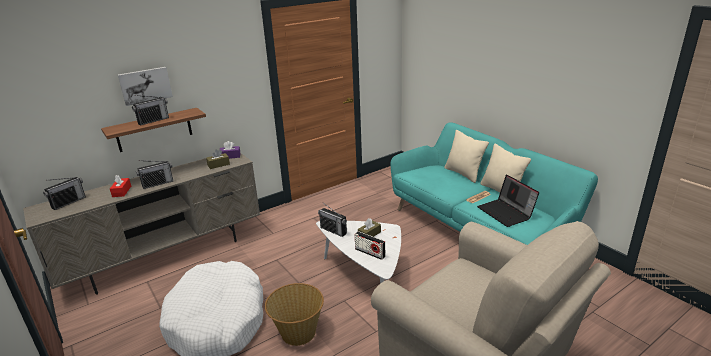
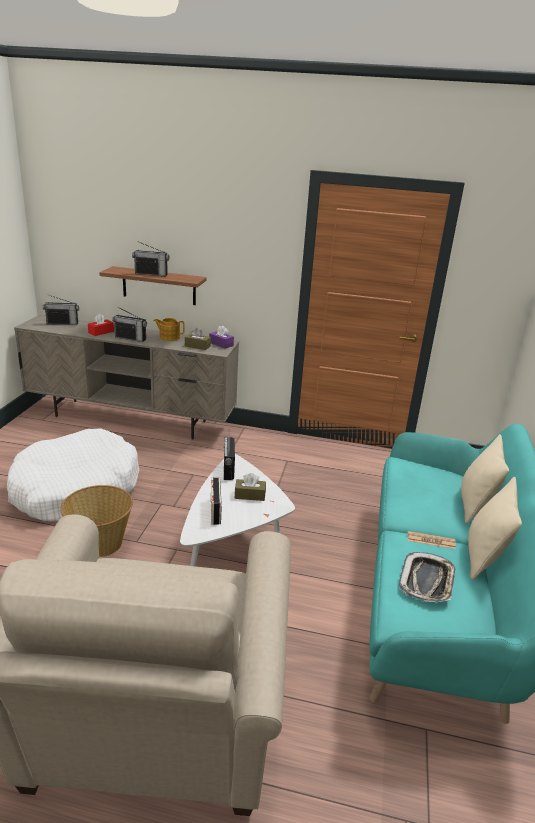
camera: 45 degrees right, 0 degrees up
(145, 85) = (159, 236): picture -> none
(184, 169) = (169, 337): none -> teapot
(506, 213) = (427, 581): laptop -> tray

